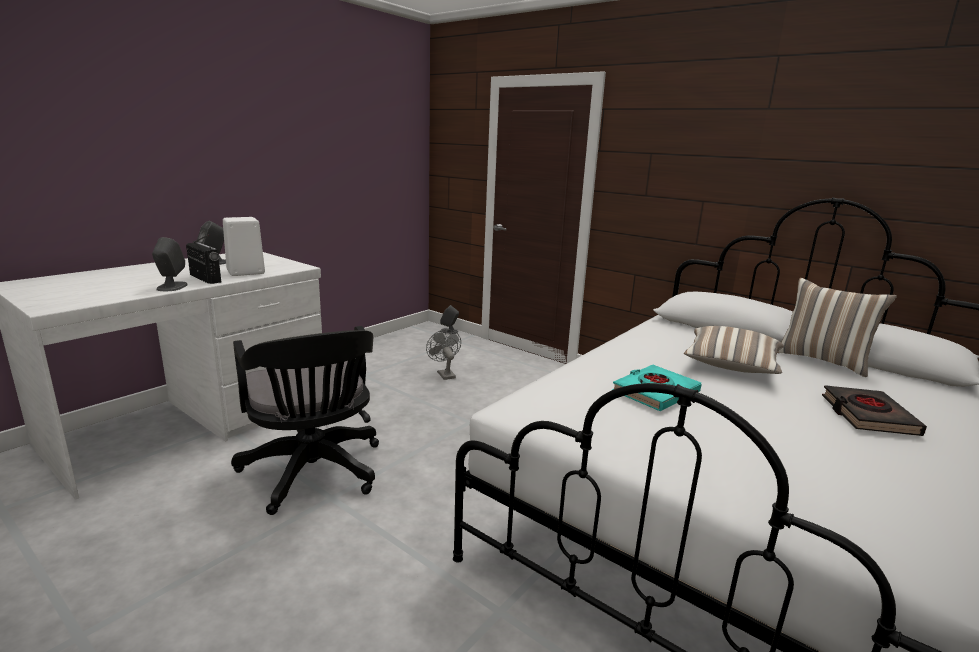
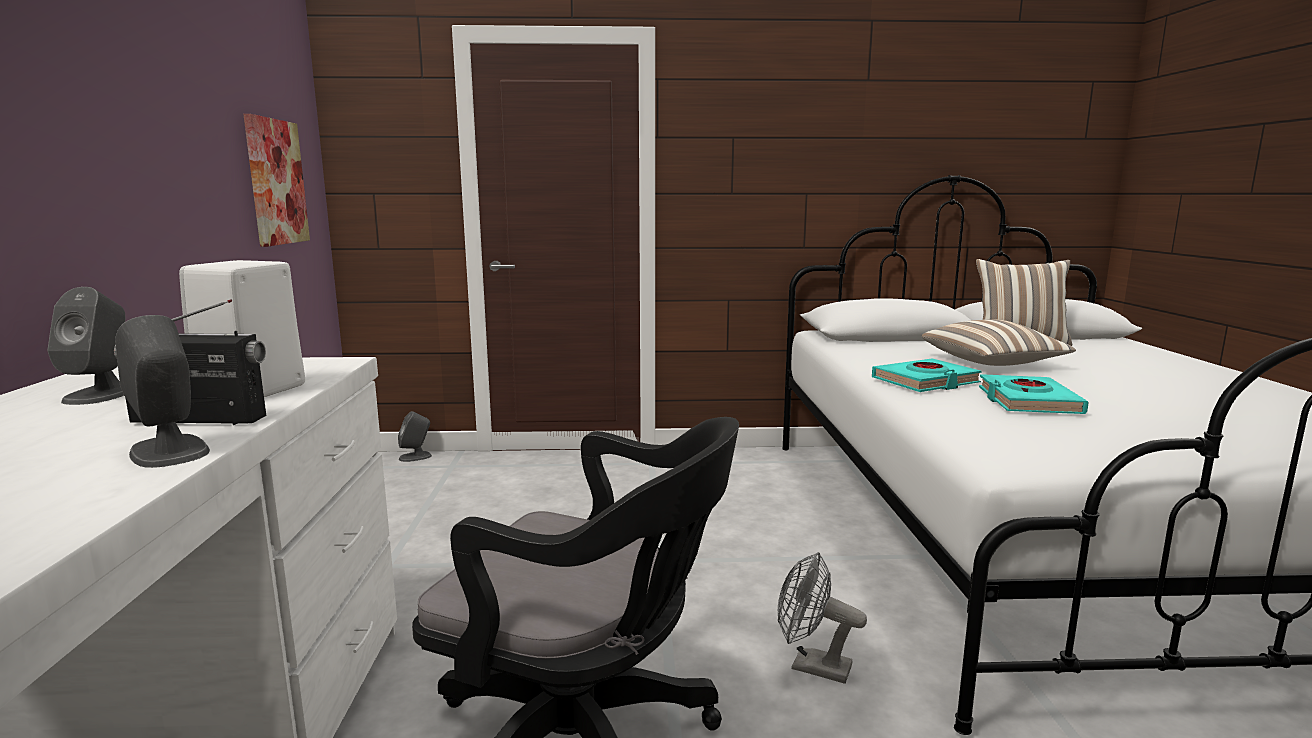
camera: 40 degrees left, 5 degrees down
(383, 170) = (276, 182): none -> picture
(444, 374) = (513, 514): grey fan -> grey fan (811, 666)
(630, 360) = (925, 382): none -> turquoise book
(867, 415) = (1155, 371): black book -> none

